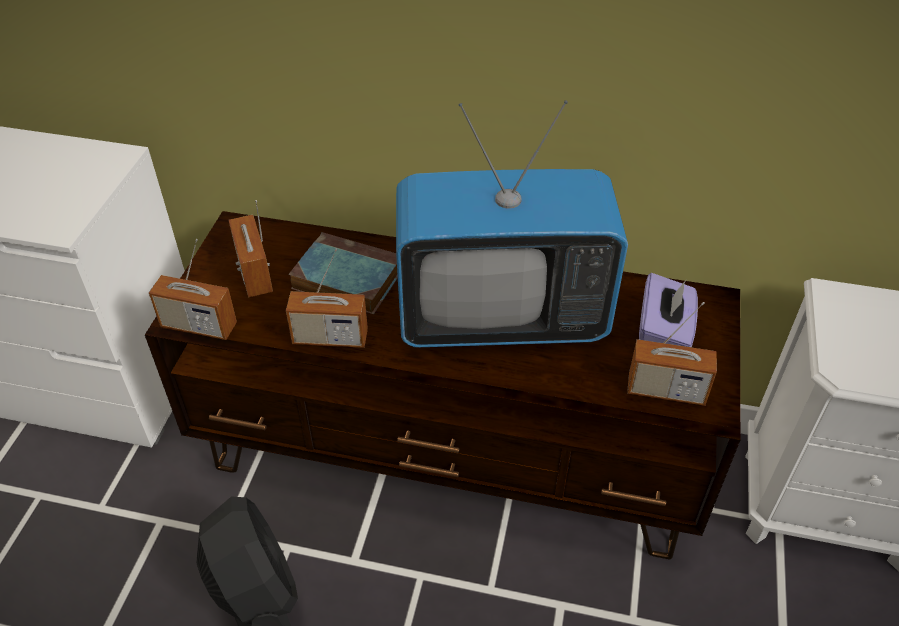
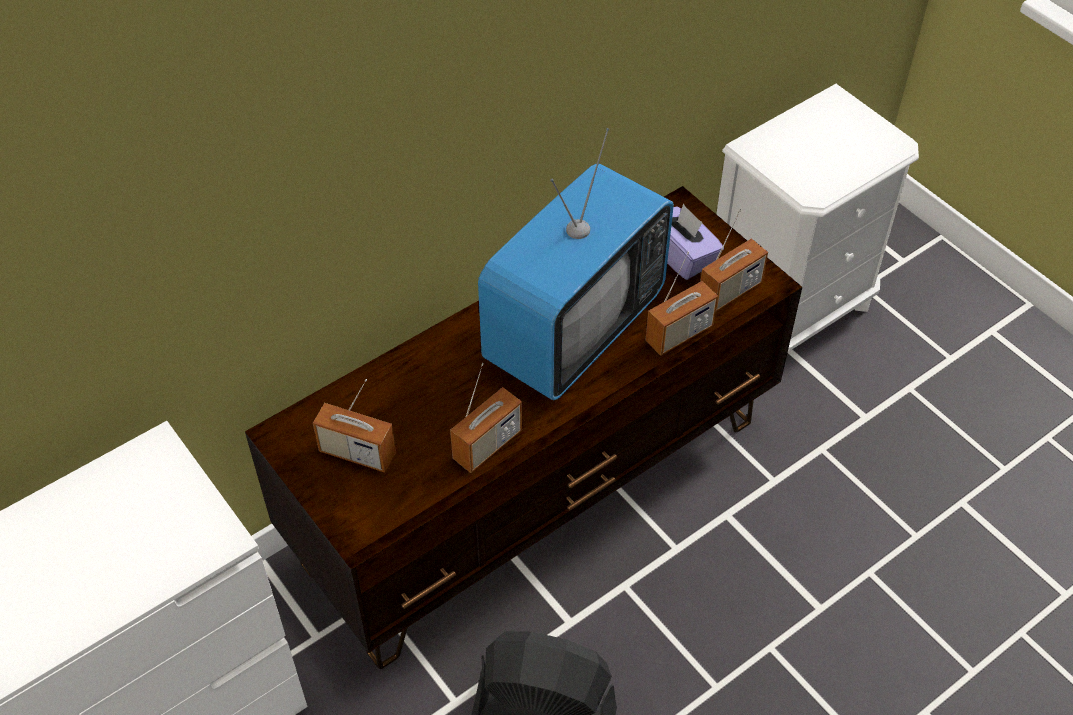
camera: 50 degrees left, 5 degrees up
(199, 326) = (381, 525): radio -> radio (679, 334)
(345, 278) = (430, 397): book -> none

